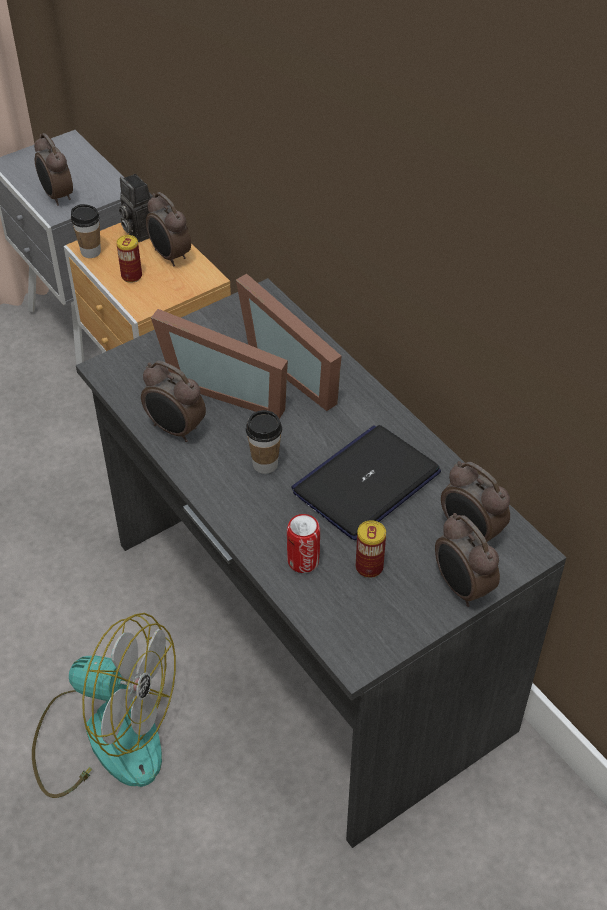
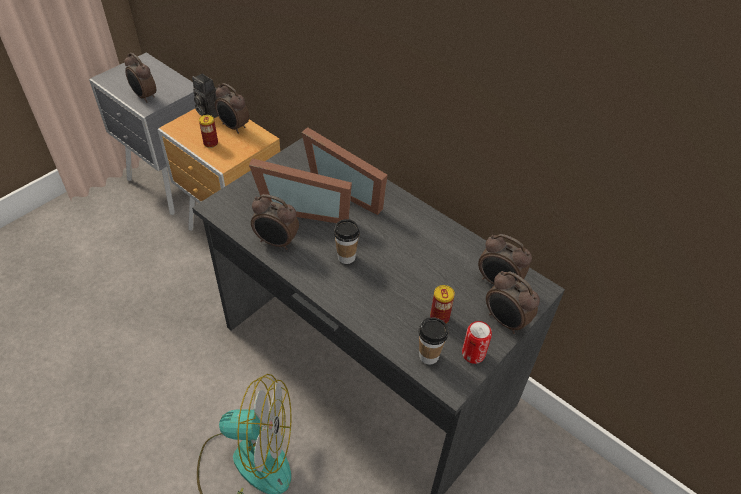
camera: 15 degrees left, 0 degrees up
(91, 252) = (178, 130): cup -> cup (428, 356)
(303, 561) = (393, 321): can -> can (473, 354)
(366, 482) = (419, 259): laptop -> none

